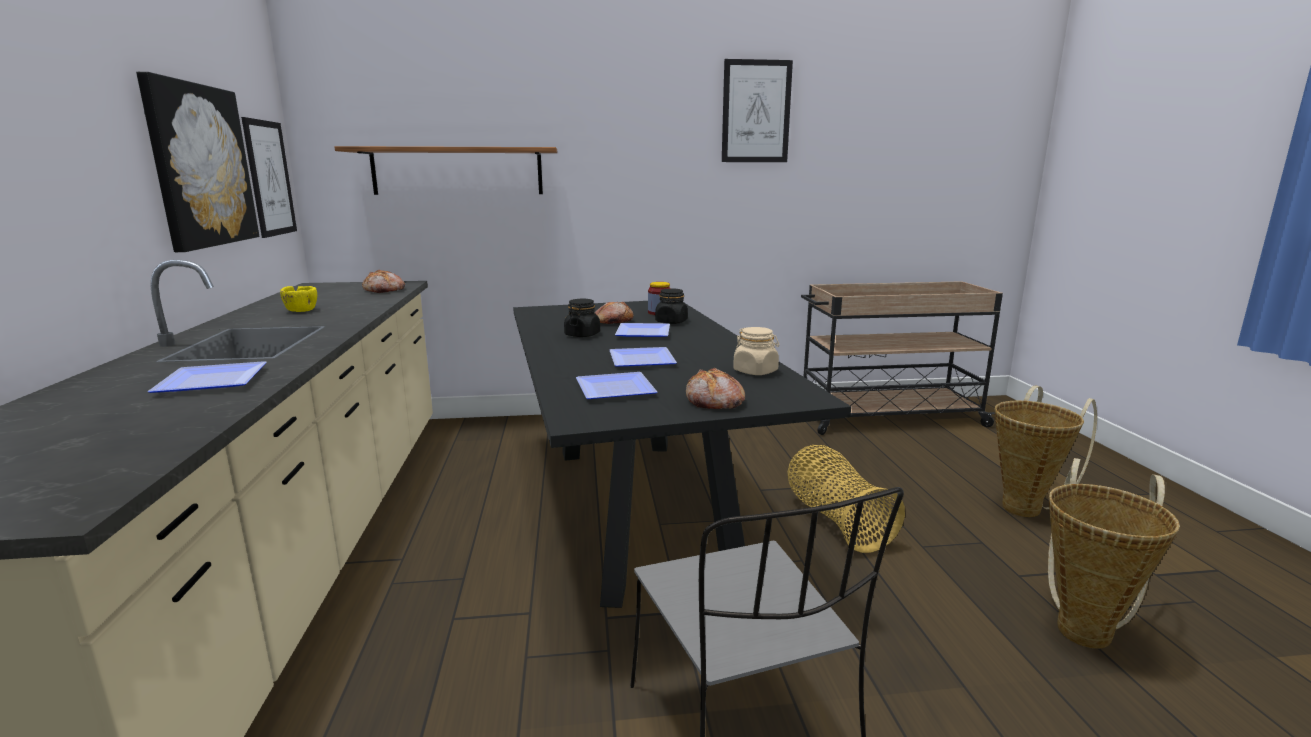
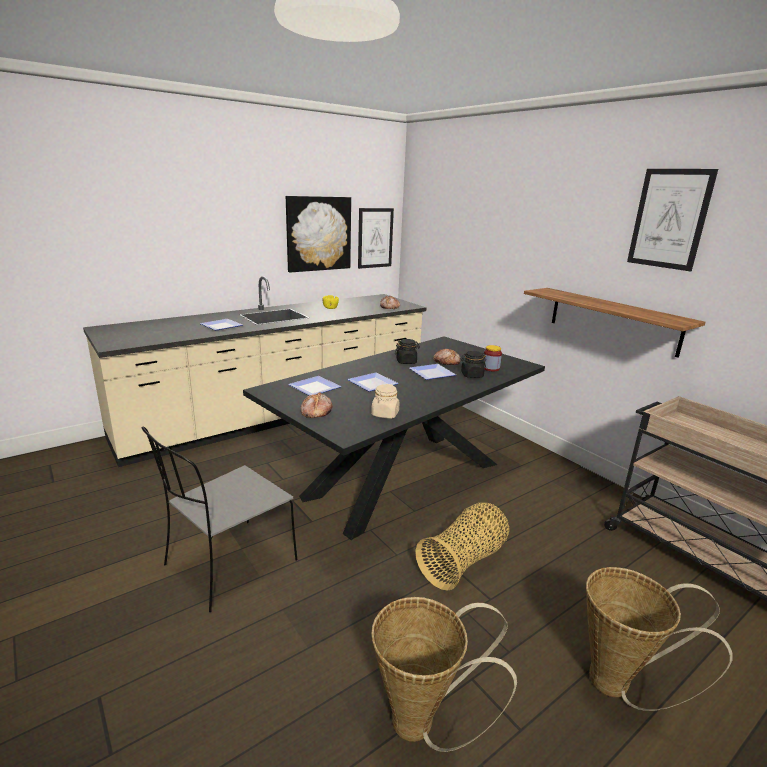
camera: 60 degrees right, 5 degrees up
(457, 171) = (462, 243): shelf -> shelf (612, 320)

